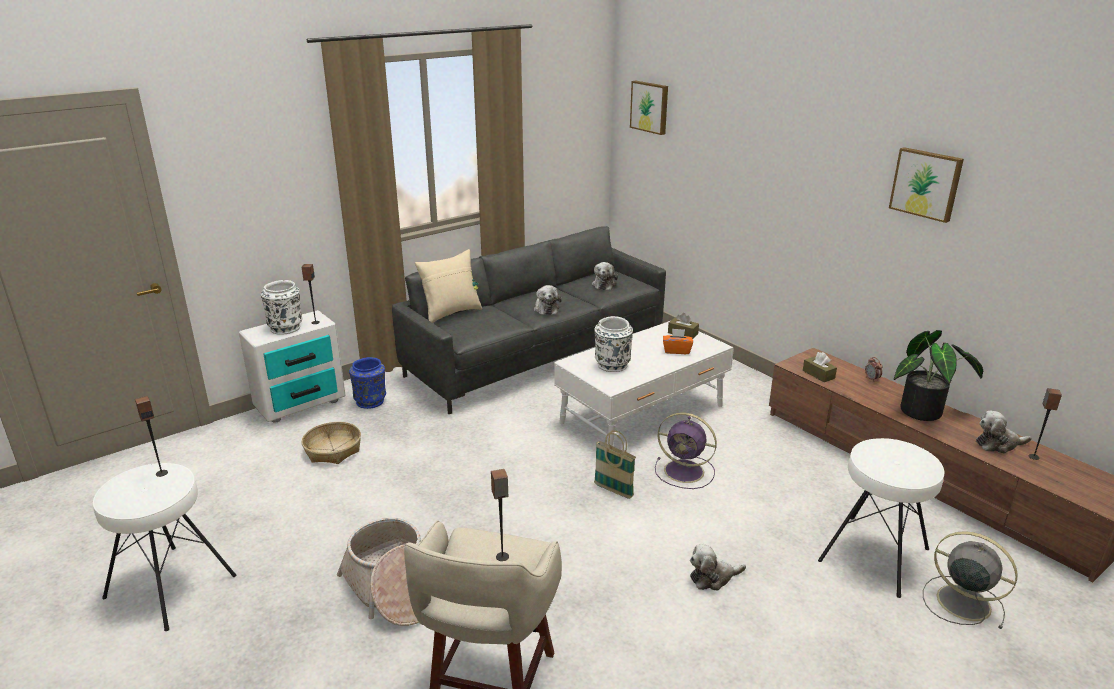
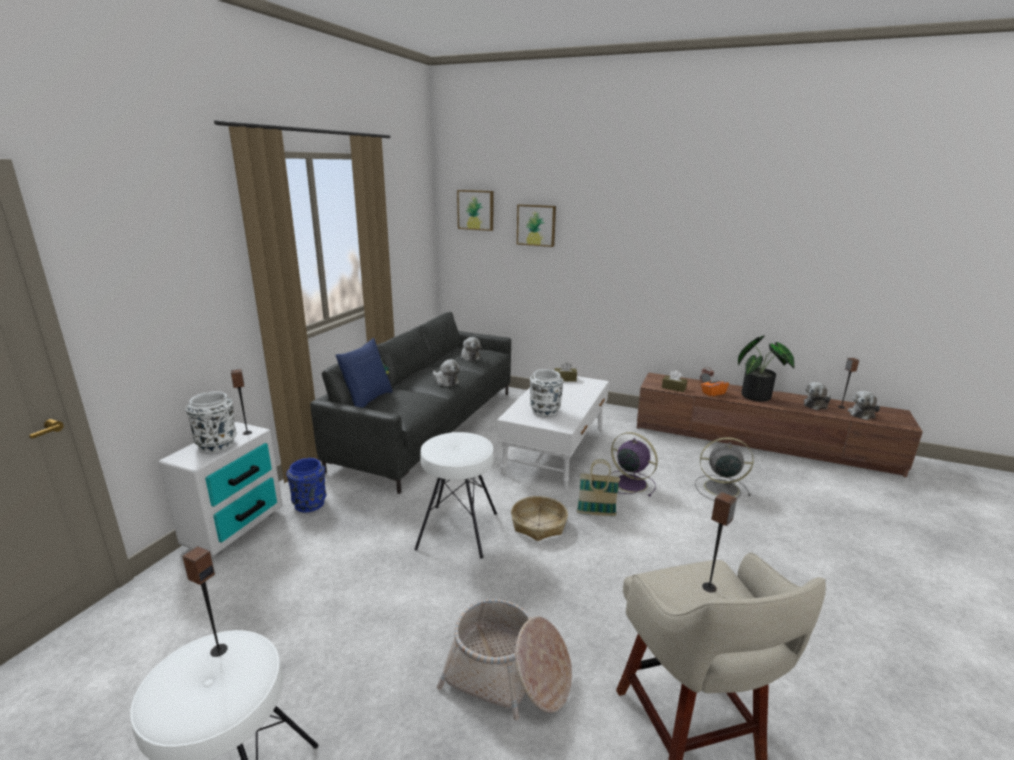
camera: 30 degrees left, 5 degrees down
(333, 450) = (312, 561): basket -> basket (538, 525)
(451, 314) = (368, 401): beige pillow -> blue pillow
(677, 350) = (576, 391): orange tissue box -> orange tissue box (713, 393)
(686, 471) = (629, 483): purple fan -> purple fan turned 135 degrees counterclockwise
(713, 577) = (732, 554): plush toy -> plush toy (862, 413)
(875, 555) = (797, 500): white stool -> white stool (458, 530)
(926, 183) = (732, 236): picture -> picture (536, 225)
(961, 601) = (870, 513): grey fan -> grey fan (719, 488)

